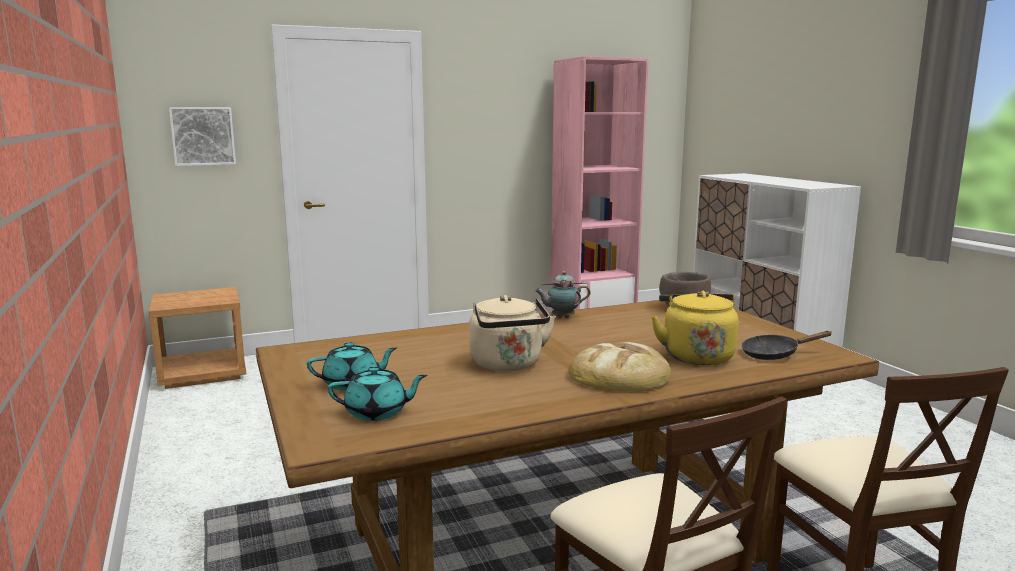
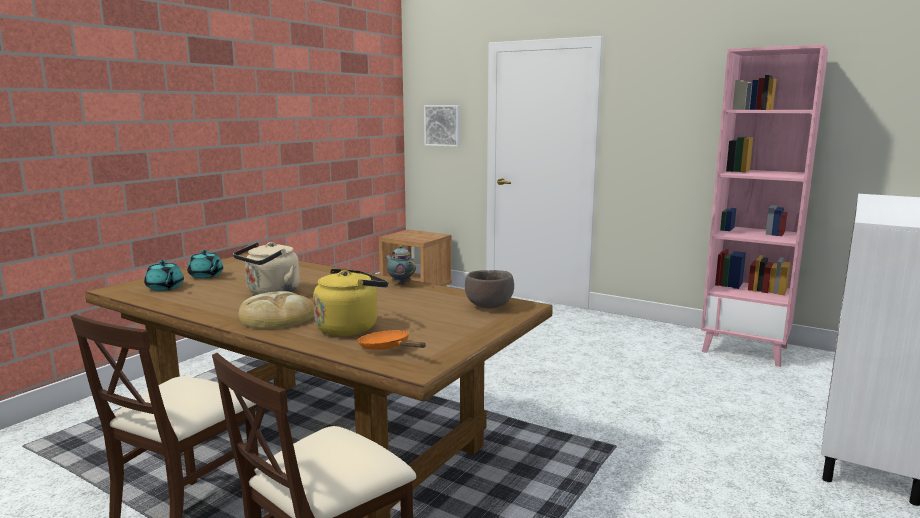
camera: 55 degrees right, 0 degrees up
(774, 354) = (388, 348): black frying pan -> orange frying pan

